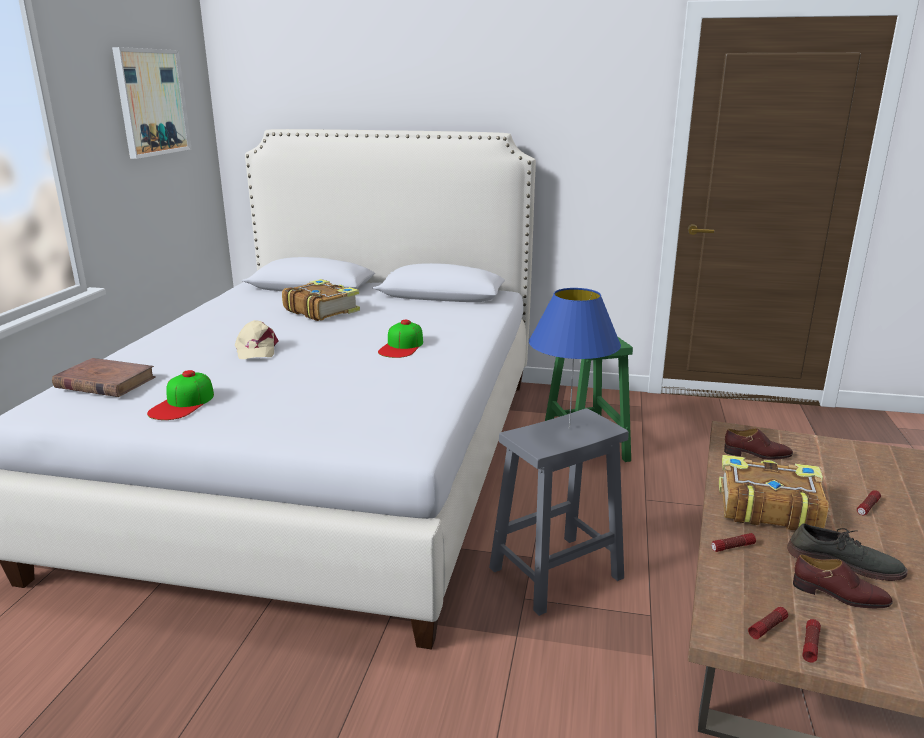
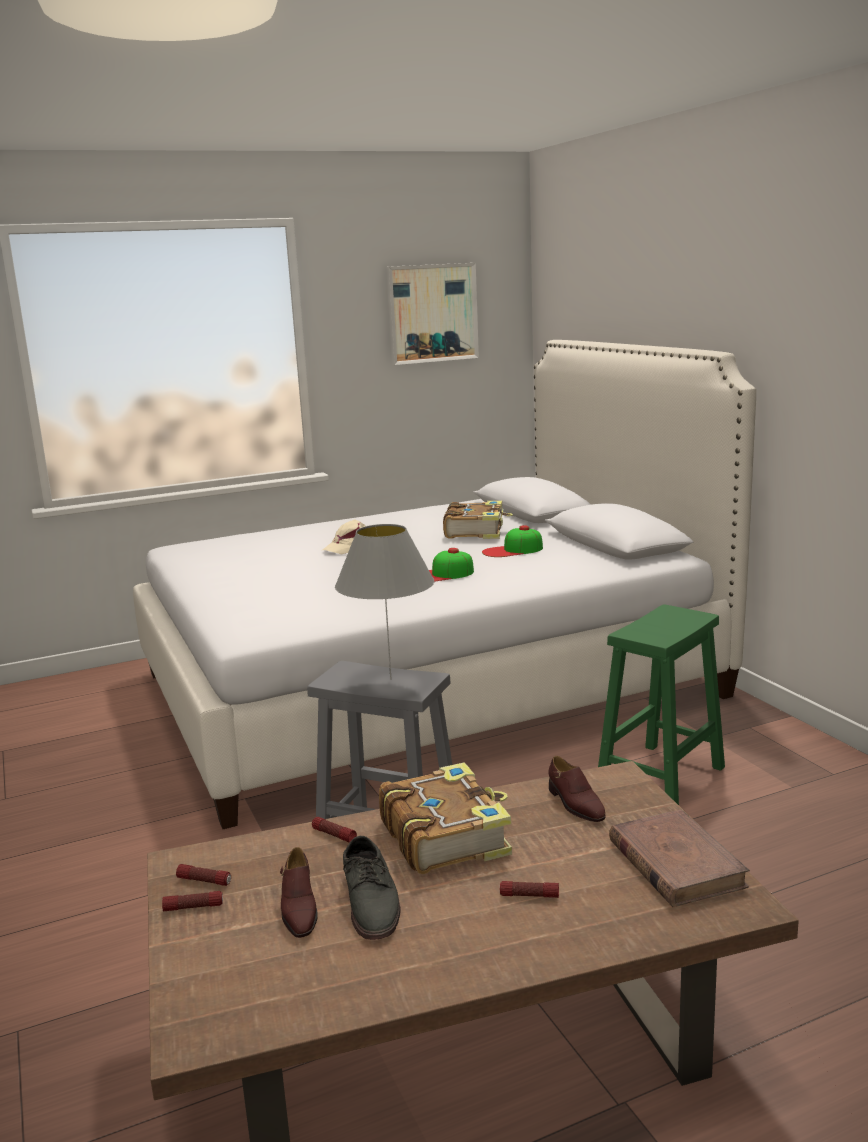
camera: 55 degrees right, 5 degrees down
(105, 382) = (227, 541): brown book -> brown book (675, 863)
(182, 404) = (224, 566): cap -> cap (512, 550)
(569, 428) = (390, 679): blue table lamp -> grey table lamp

